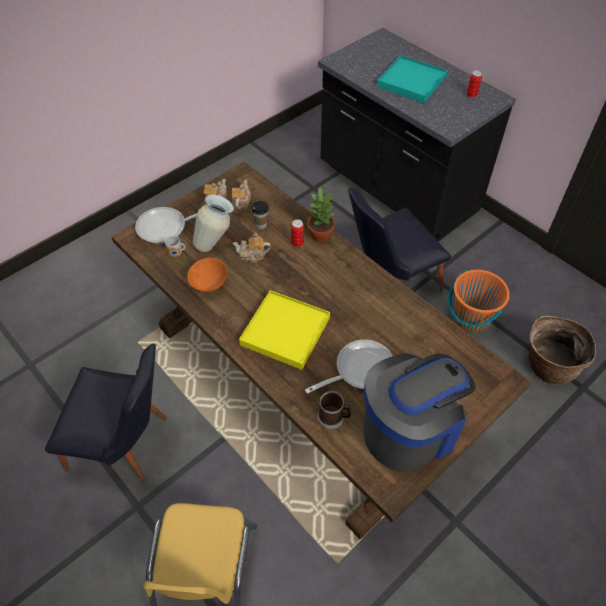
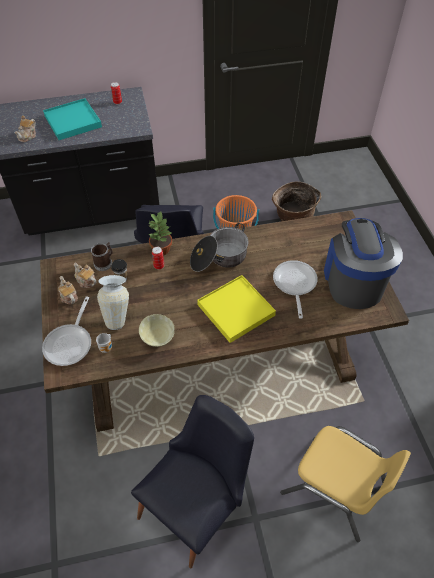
camera: 60 degrees left, 0 degrees up
(208, 285) = (157, 339): orange bowl -> beige bowl
(252, 255) = (149, 298): teapot -> teapot (28, 136)
(333, 417) = (323, 315): mug -> mug (104, 262)
(345, 285) = (219, 258): none -> cooking pot

